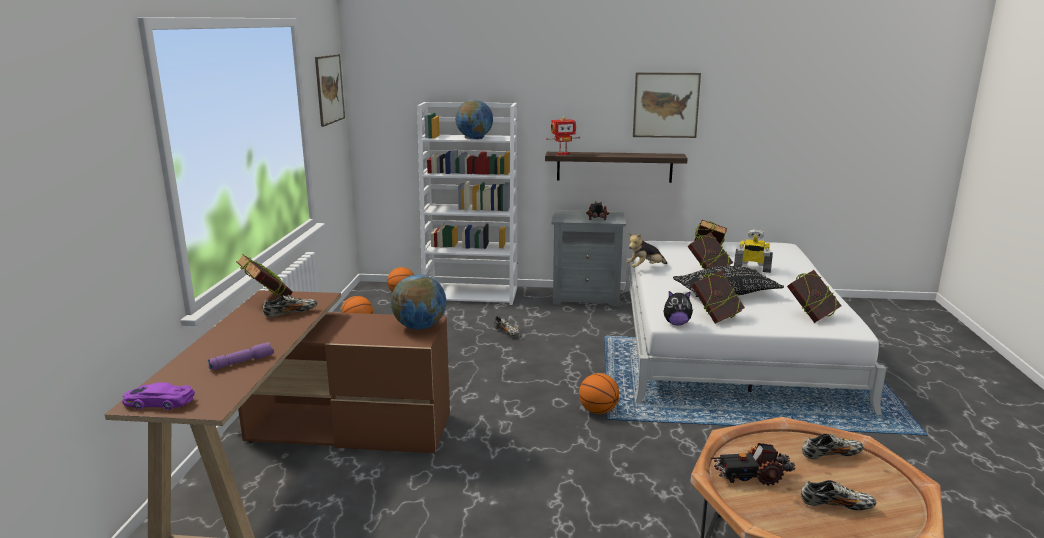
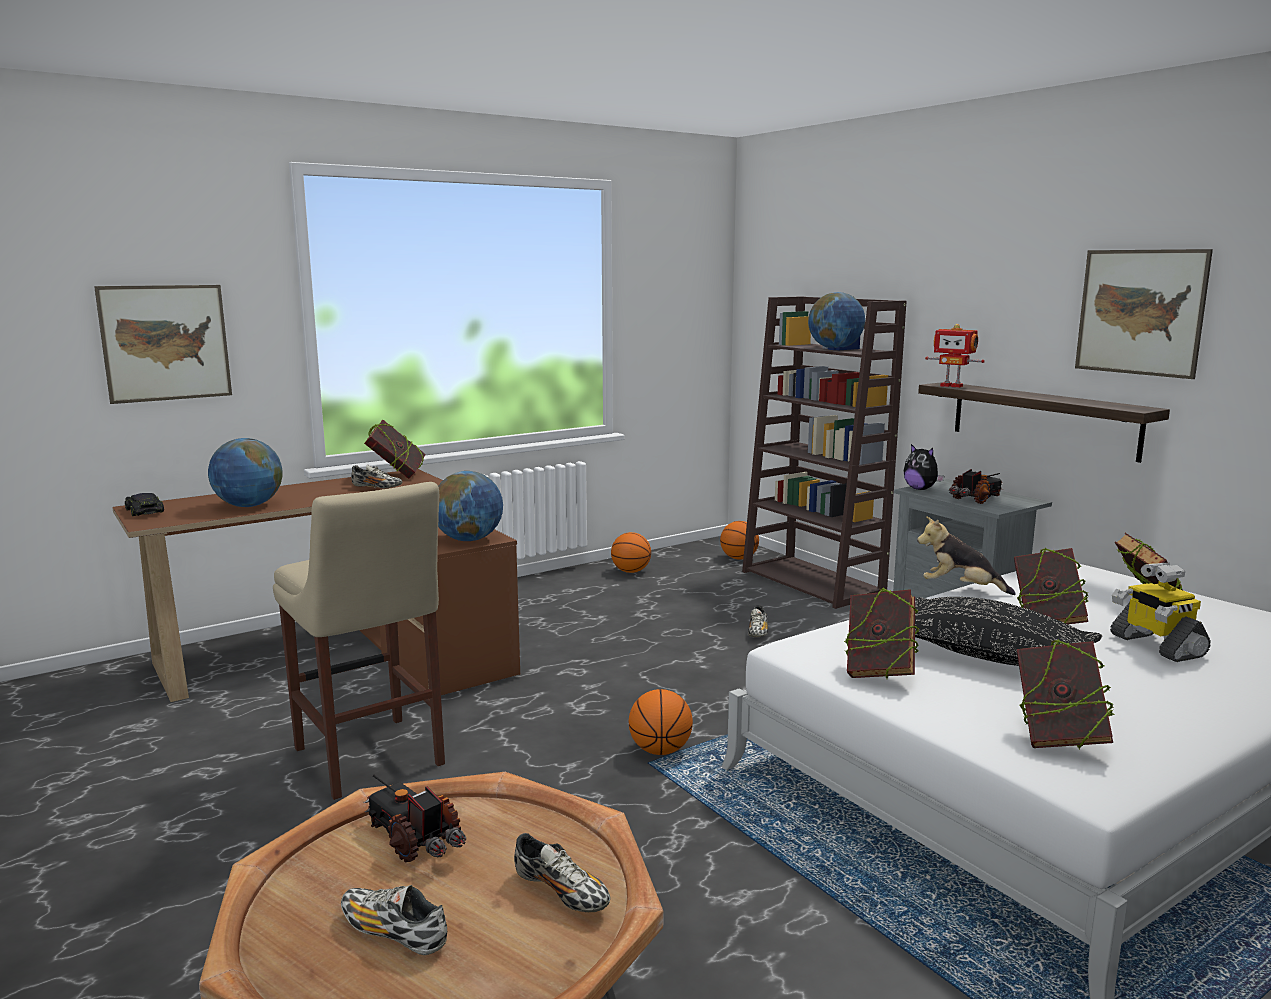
camera: 50 degrees right, 5 degrees down
(159, 402) = (145, 510): purple toy car -> black toy car
(242, 362) = (249, 506): purple flashlight -> globe
(329, 89) = (687, 274): picture -> picture (166, 343)
(472, 294) = (814, 583): white bookcase -> brown bookcase
(486, 501) = (371, 760): none -> beige stool
(676, 323) = (796, 655): plush toy -> plush toy (920, 489)
(836, 505) = (393, 933): shoe -> shoe turned 150 degrees clockwise

